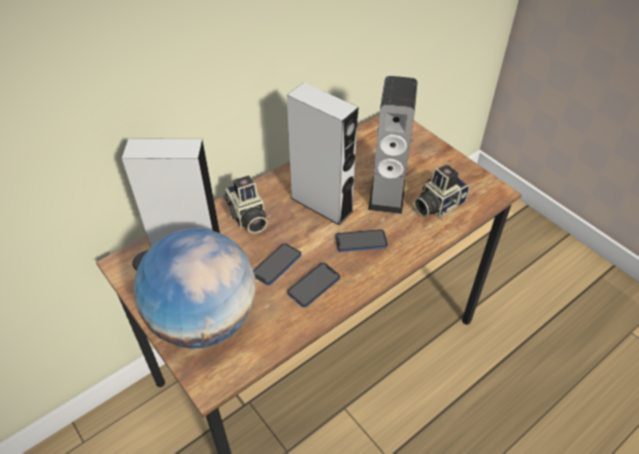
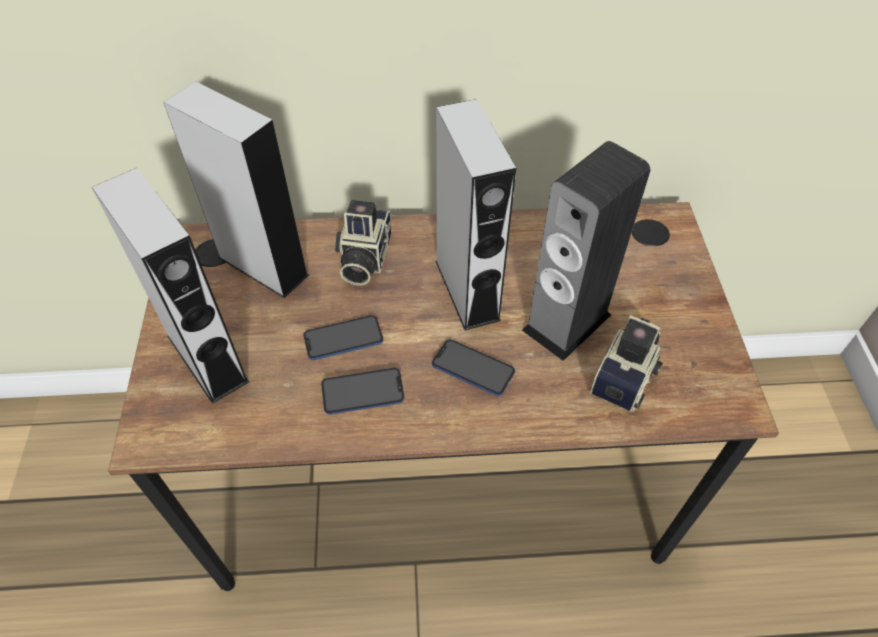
camera: 35 degrees right, 5 degrees up
(204, 320) = (207, 358): globe -> grey speaker
(437, 204) = (626, 375): camera -> camera turned 120 degrees clockwise

